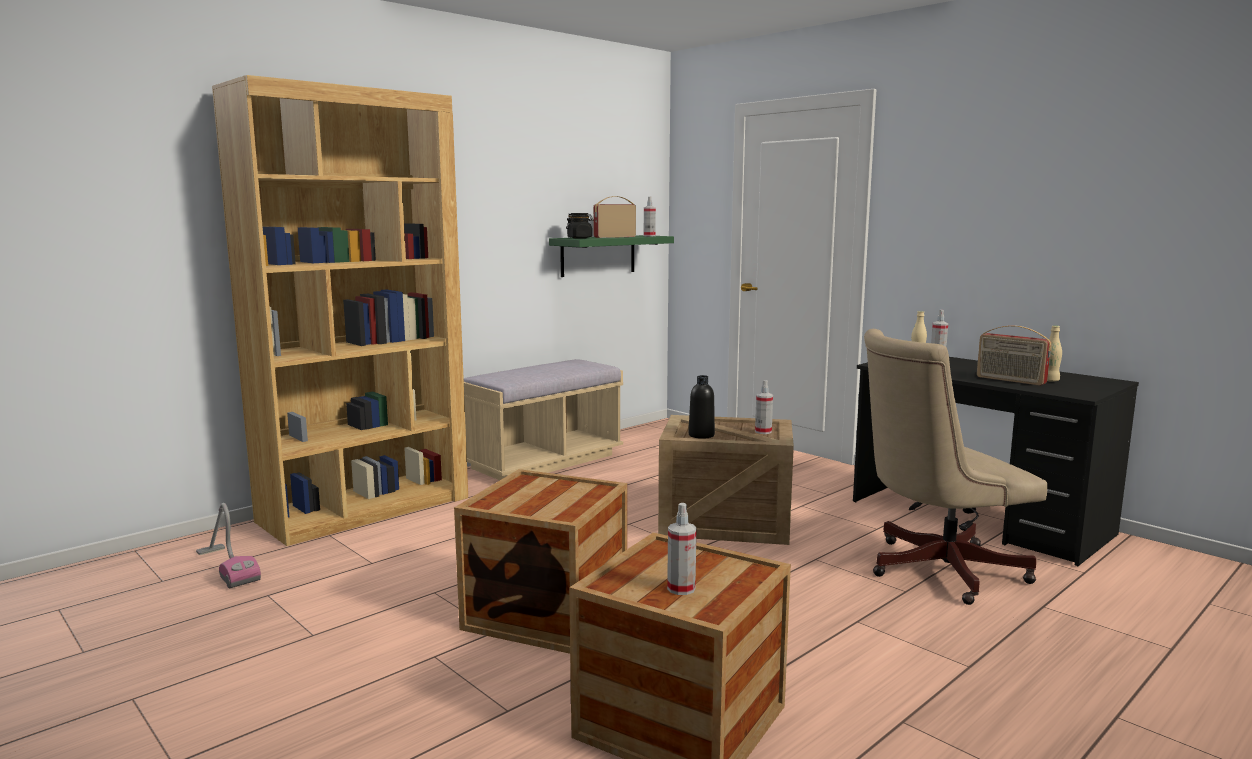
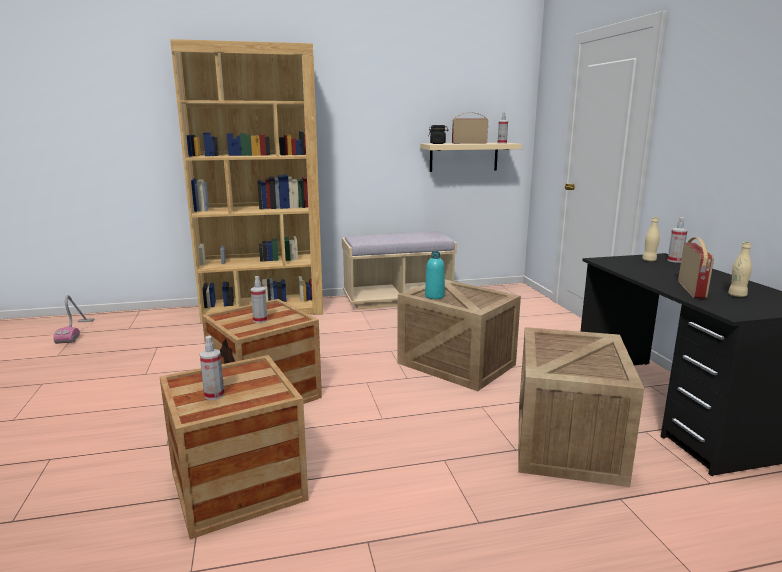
camera: 30 degrees right, 5 degrees up
(227, 567) = (162, 328): vacuum cleaner -> vacuum cleaner (76, 331)
(598, 255) = (463, 157): green shelf -> beige shelf
(701, 435) = (434, 296): black bottle -> turquoise bottle
(763, 432) = (483, 301): spray bottle -> spray bottle (260, 320)
(935, 570) = (566, 440): beige office chair -> crate
(1010, 380) = (692, 289): radio -> radio turned 150 degrees counterclockwise

